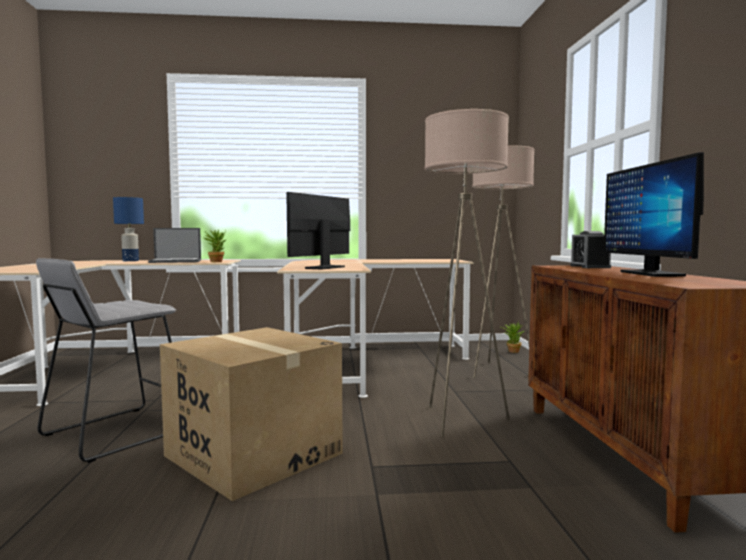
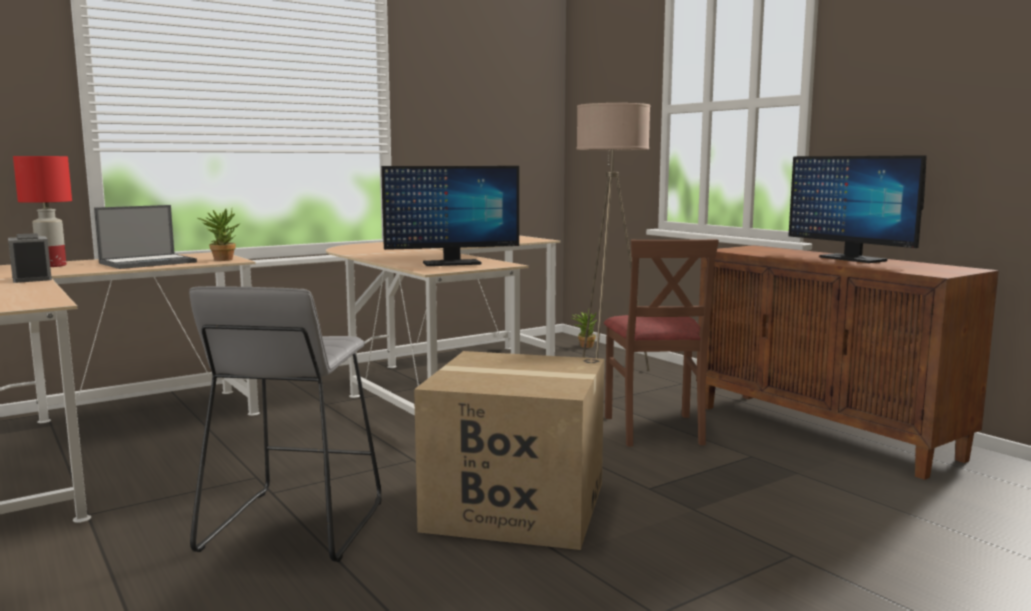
camera: 30 degrees left, 5 degrees up
(130, 261) = (51, 266): blue table lamp -> red table lamp
(325, 267) = (451, 263): monitor -> monitor turned 105 degrees counterclockwise
(460, 420) = (655, 429): beige floor lamp -> brown chair
(590, 267) = (763, 250): alarm clock -> alarm clock (31, 278)

